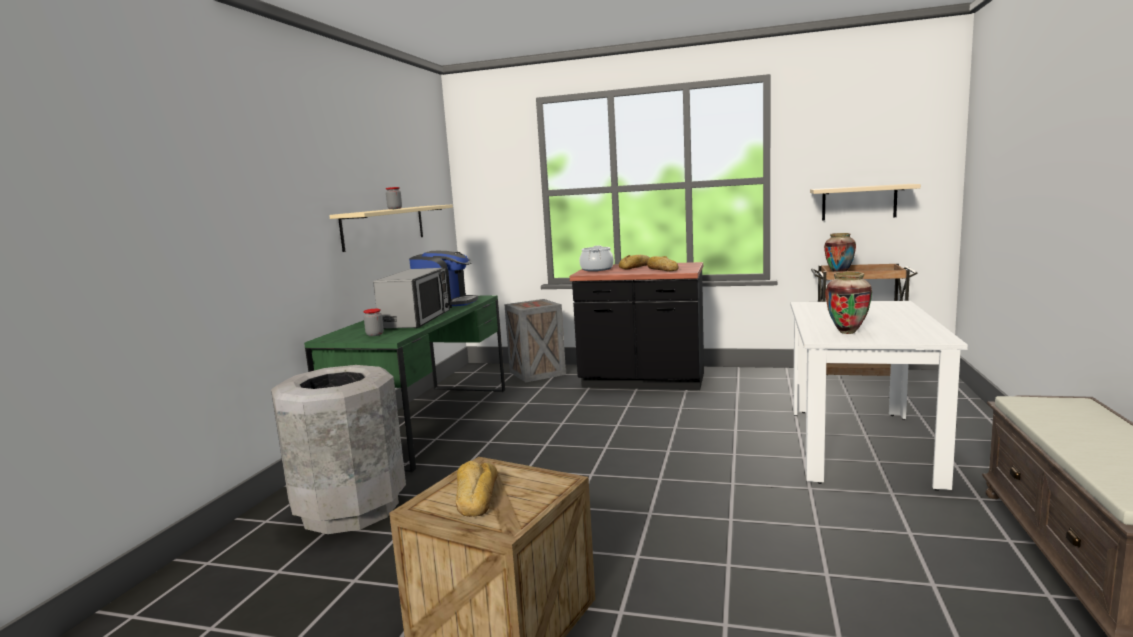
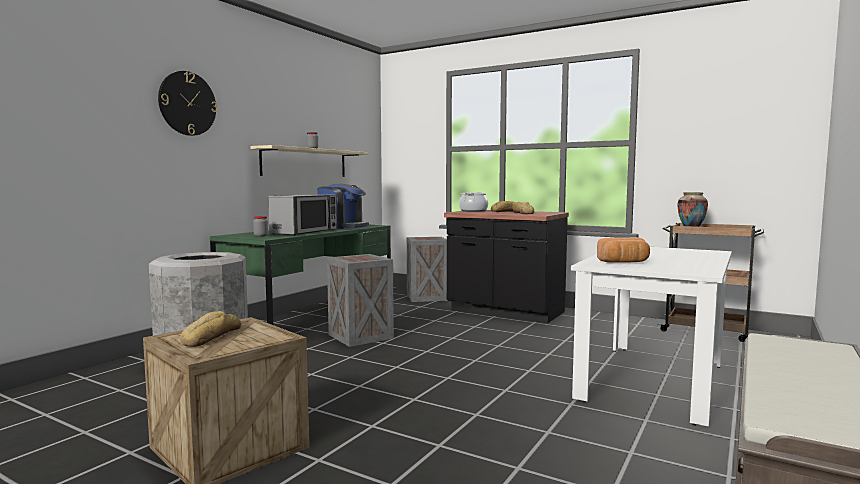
camera: 15 degrees right, 5 degrees down
(259, 169) = (187, 103): none -> wall clock
(511, 439) = (361, 336): none -> crate
(847, 332) = (624, 262): vase -> bread
(859, 202) = (718, 165): beige shelf -> none

